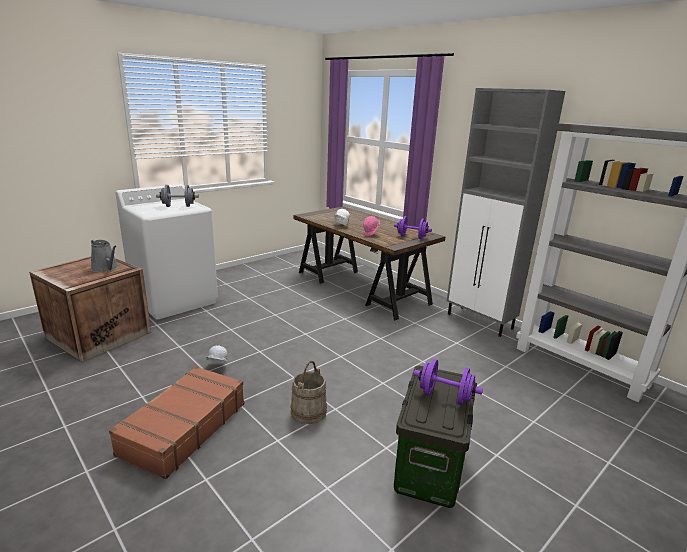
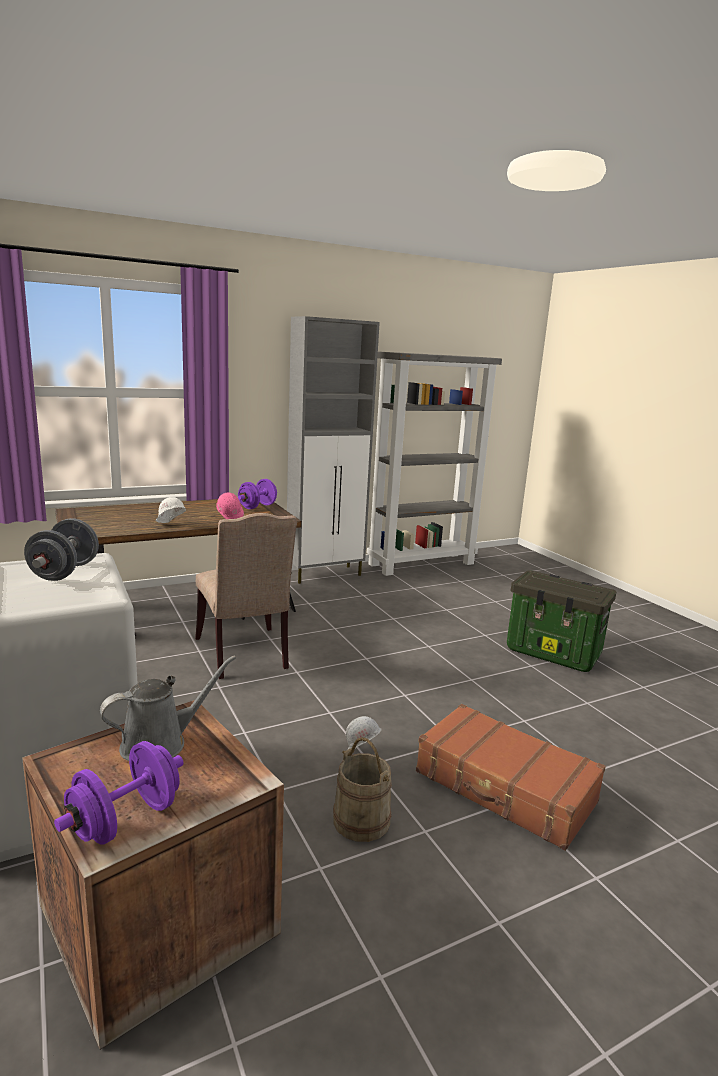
camera: 75 degrees left, 5 degrees down
(308, 412) = (476, 695): beige bucket -> beige bucket (362, 820)
(317, 314) = (245, 655): none -> beige chair
(445, 397) = (563, 583): purple dumbbell -> purple dumbbell (125, 820)

